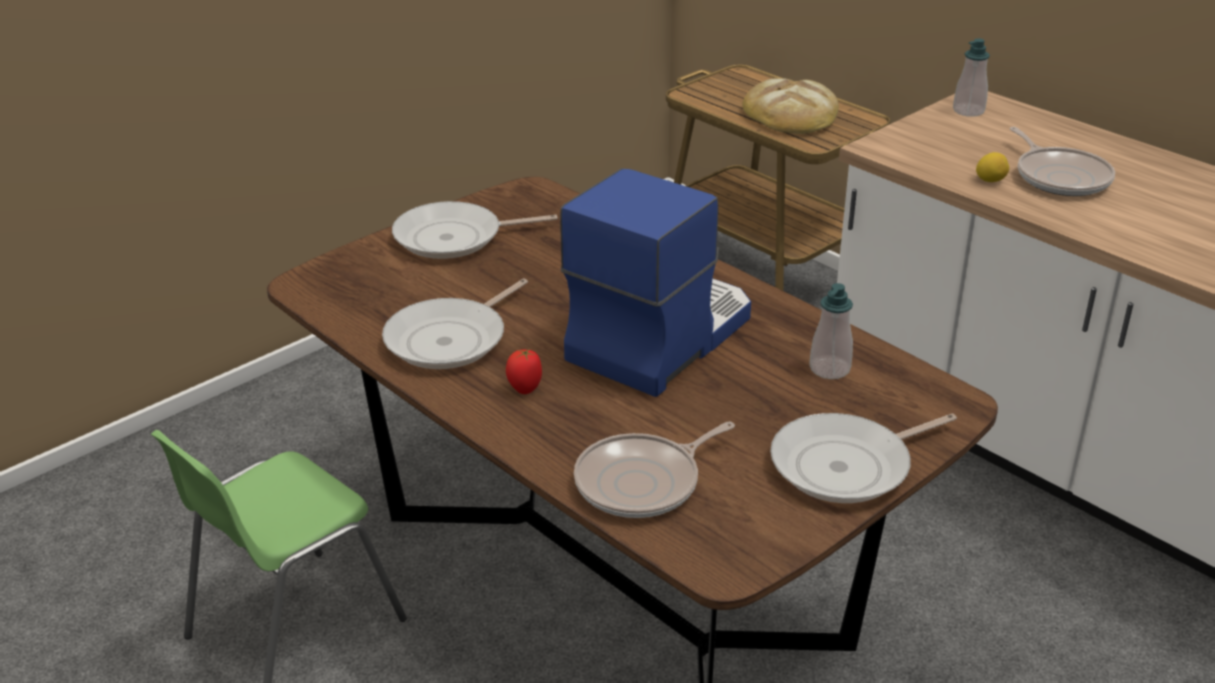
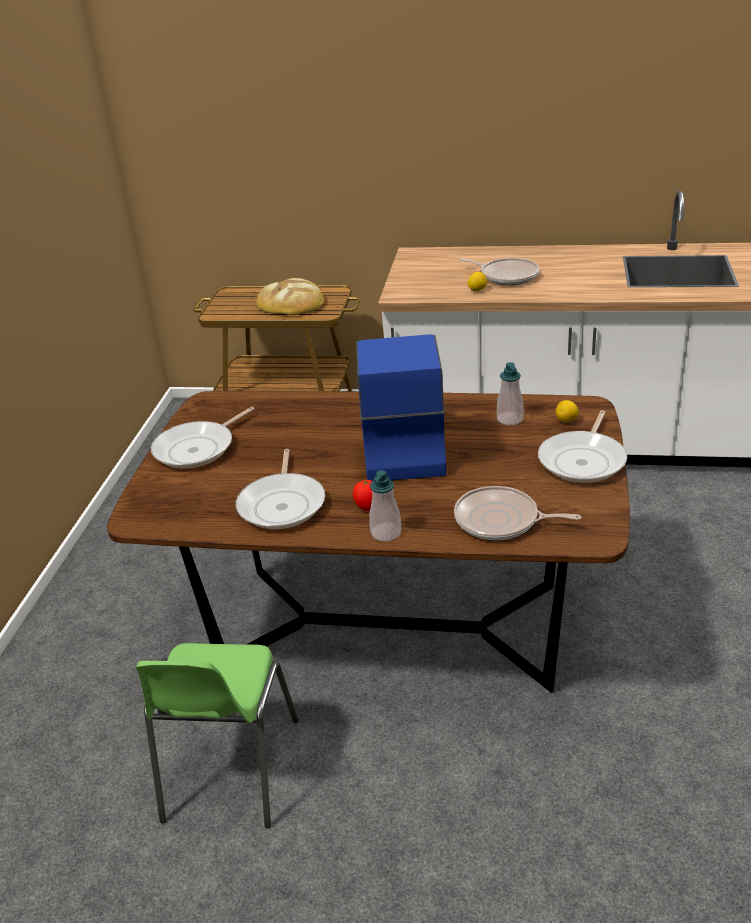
camera: 35 degrees left, 0 degrees up
(643, 482) = (501, 520): frying pan -> frying pan turned 90 degrees clockwise
(899, 406) = (566, 421): none -> lemon
(968, 111) = (416, 260): soap dispenser -> soap dispenser (386, 533)

